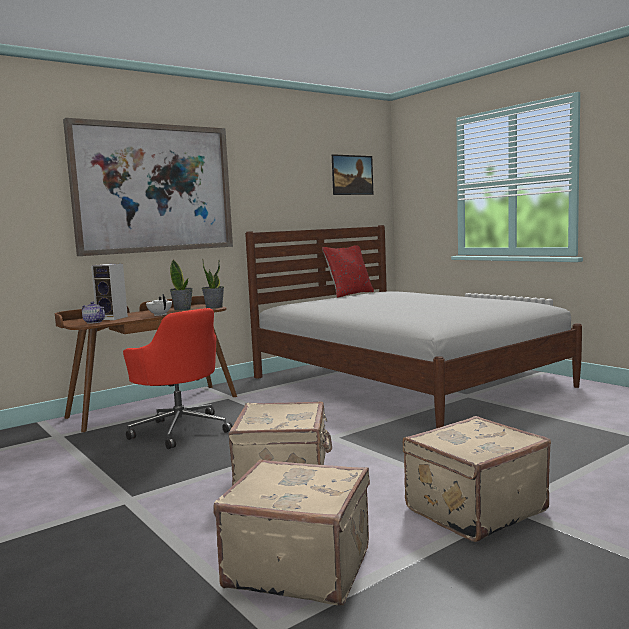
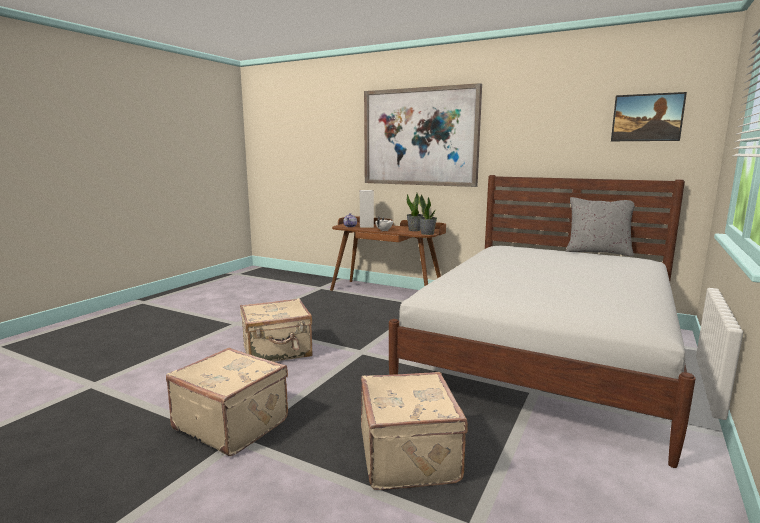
camera: 65 degrees right, 5 degrees up
(180, 429) = (348, 308): red office chair -> none
(299, 566) = (154, 379): beige suitcase -> beige suitcase (410, 455)
(349, 294) = (597, 252): red pillow -> grey pillow

